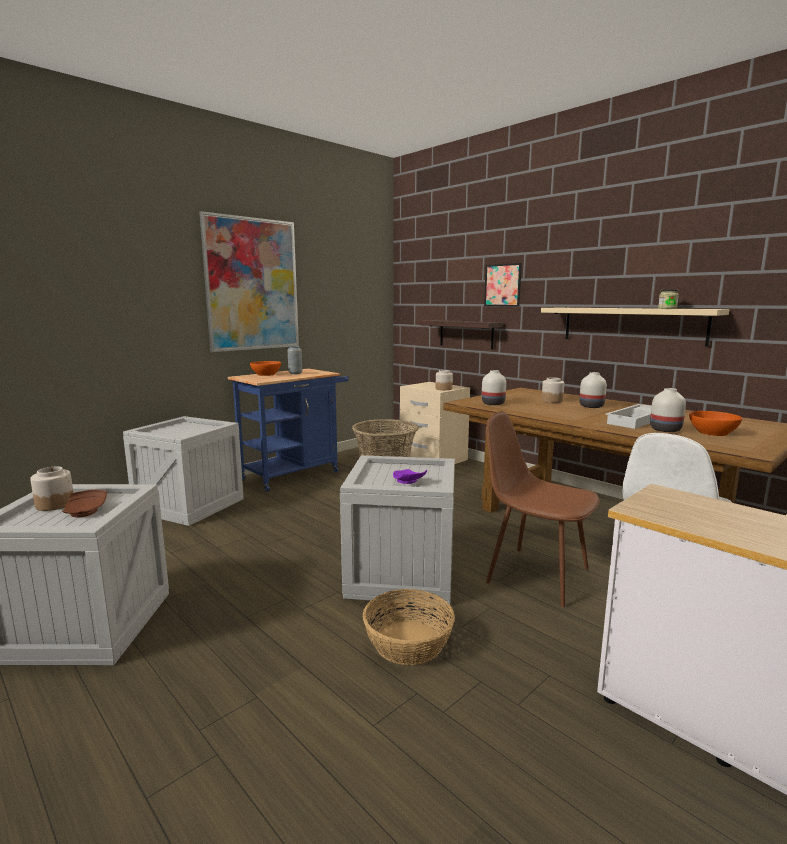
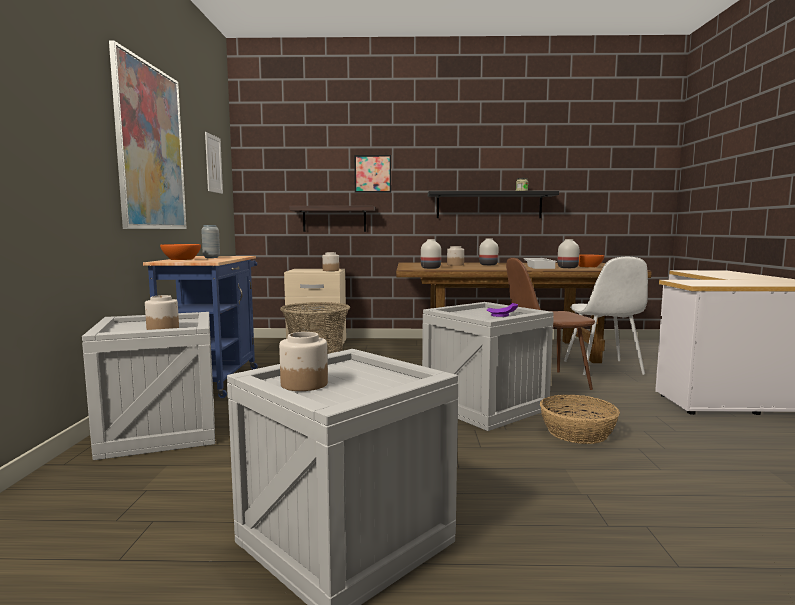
camera: 45 degrees left, 5 degrees down
(86, 511) = (363, 378): brown plate -> none
(180, 433) = (163, 328): none -> jar
(355, 283) = (213, 164): none -> picture
(632, 325) = (489, 205): beige shelf -> black shelf

